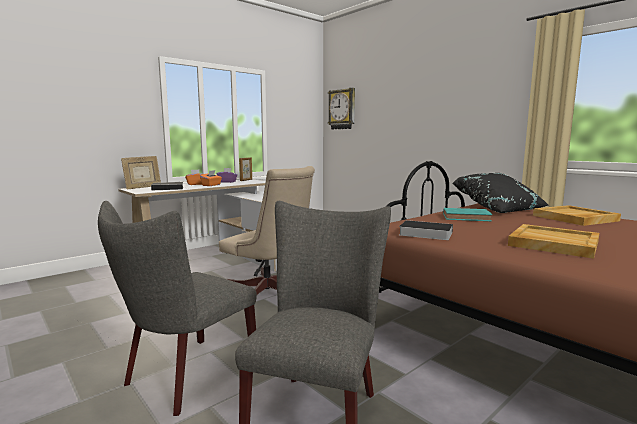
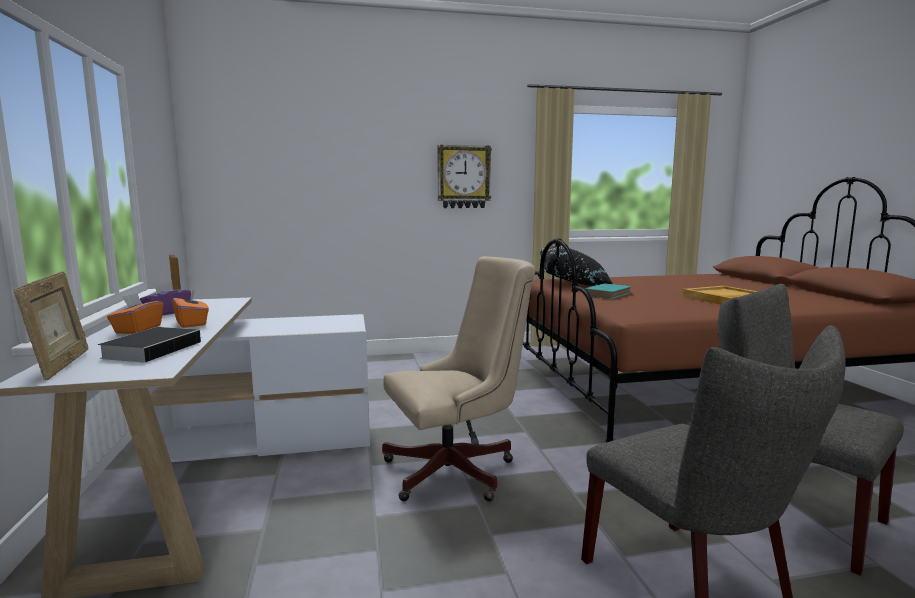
camera: 60 degrees left, 0 degrees up
(342, 109) = (234, 159): wall clock -> wall clock (463, 177)
(423, 233) = (672, 313): book -> none
(575, 218) = (635, 280): beige tray -> none

